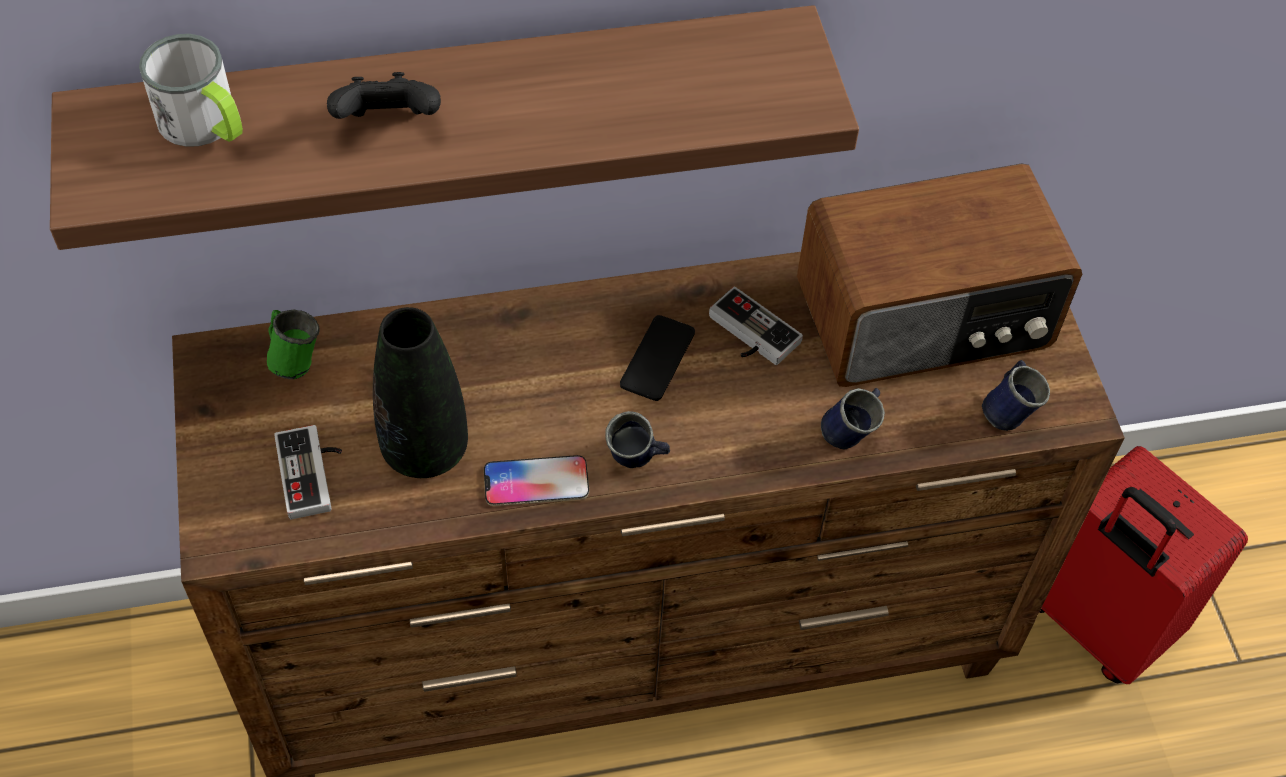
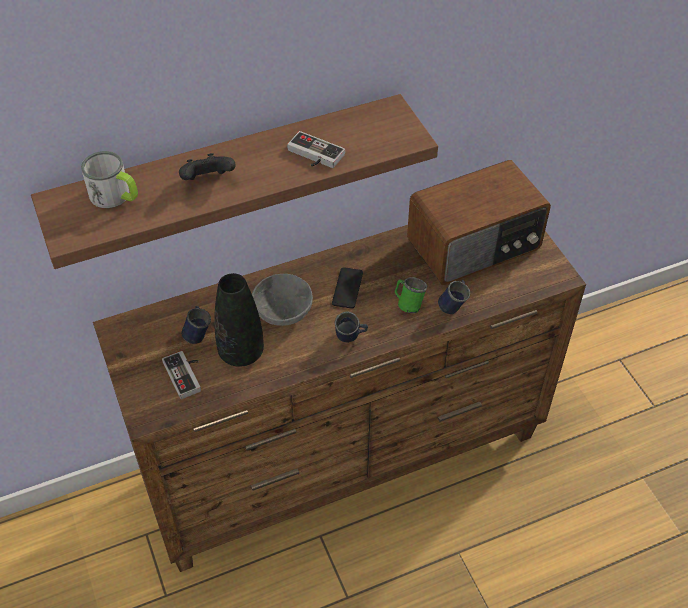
camera: 10 degrees left, 5 degrees down
(293, 358) = (160, 321): green mug -> green mug (408, 304)
(523, 385) = (283, 313): none -> grey bowl
(536, 482) = (302, 358): phone -> none
(748, 335) = (390, 269): game controller -> game controller (313, 156)
(1008, 410) = (527, 281): blue mug -> blue mug (198, 333)
(1095, 625) = (578, 402): red suitcase -> none

